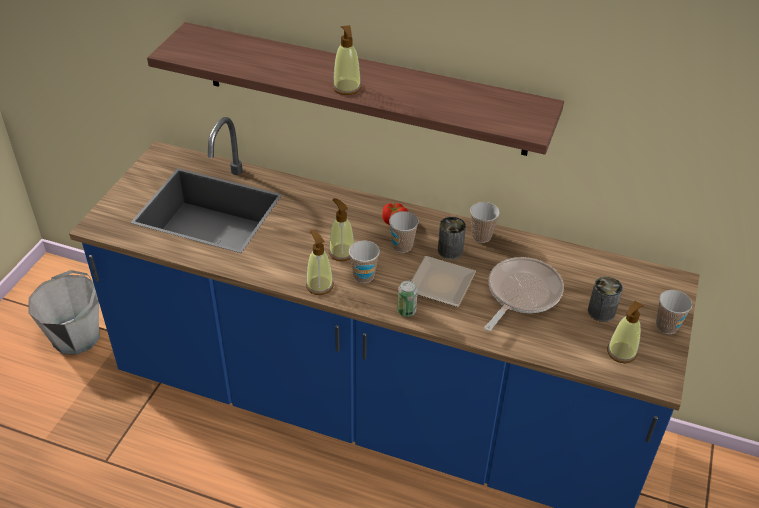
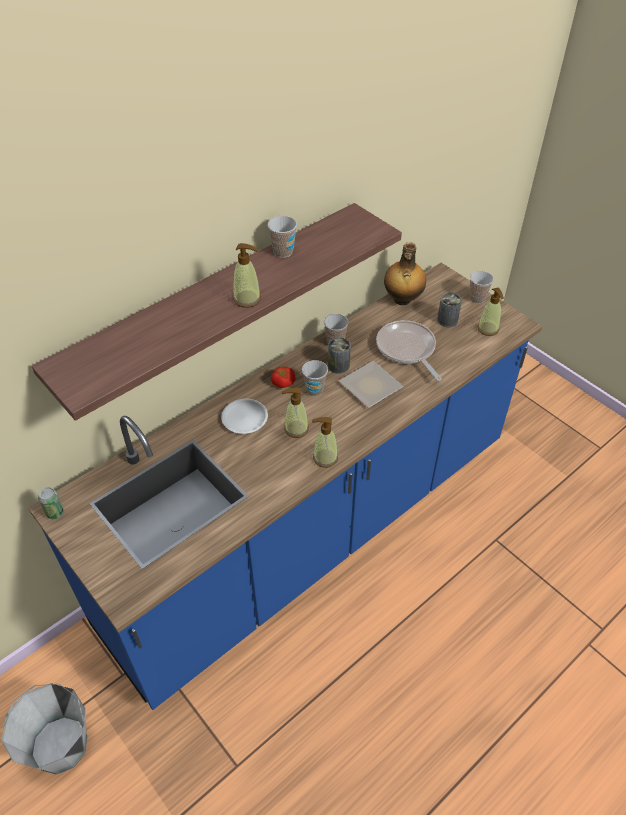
camera: 60 degrees left, 5 degrees up
(329, 215) = (245, 419): none -> white plate
(364, 276) = (332, 426): cup -> cup (283, 252)
(406, 311) = (386, 417): can -> can (55, 513)
(598, 263) = (402, 299): none -> bottle

